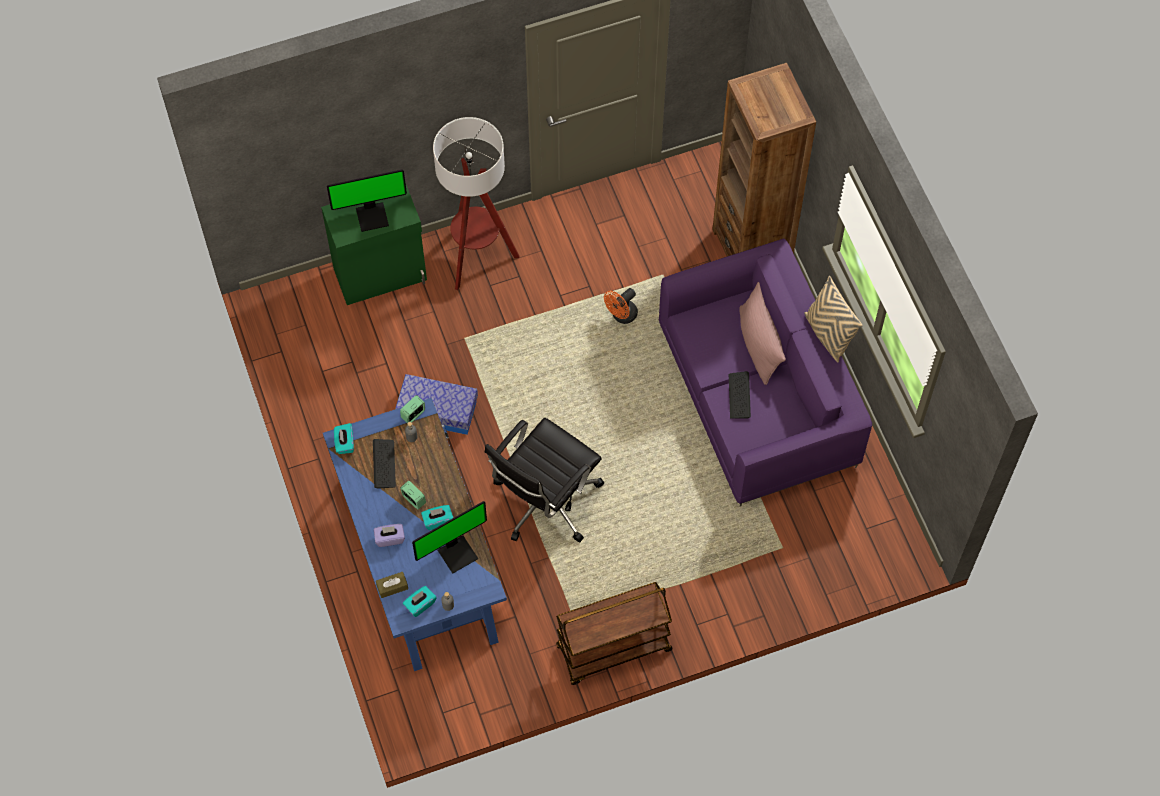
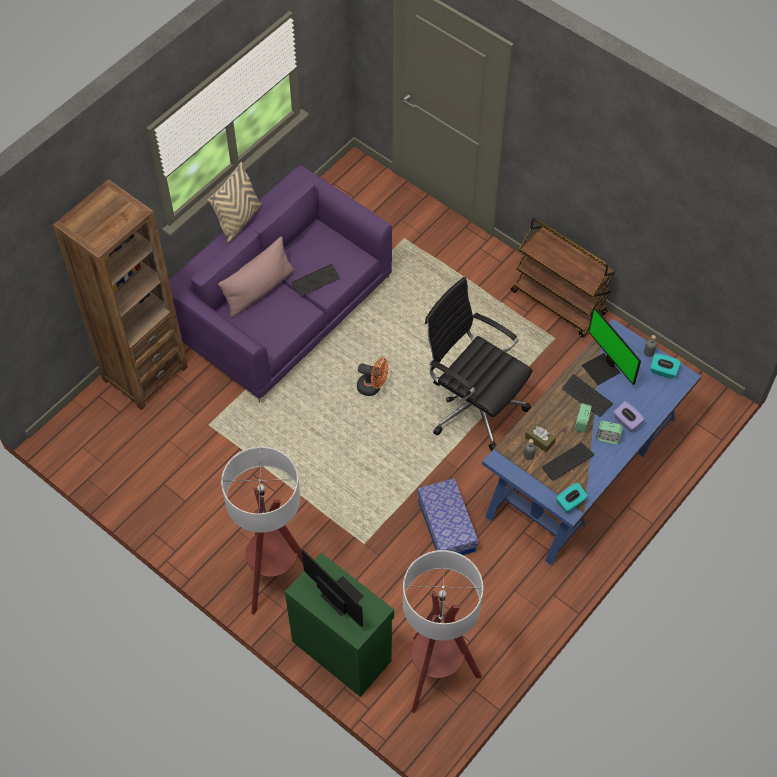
camera: 120 degrees left, 5 degrees down
(312, 331) = (436, 675): none -> floor lamp
(392, 587) = (664, 397): brown tissue box -> brown tissue box (539, 440)
(413, 414) = (507, 465): alarm clock -> alarm clock (608, 437)
(438, 520) = (586, 396): turquoise tissue box -> keyboard
(457, 553) = (602, 369): monitor -> monitor turned 150 degrees counterclockwise
(544, 501) = (474, 406): black office chair -> black office chair turned 150 degrees counterclockwise
(621, 316) = (268, 436): orange fan -> orange fan (373, 387)

